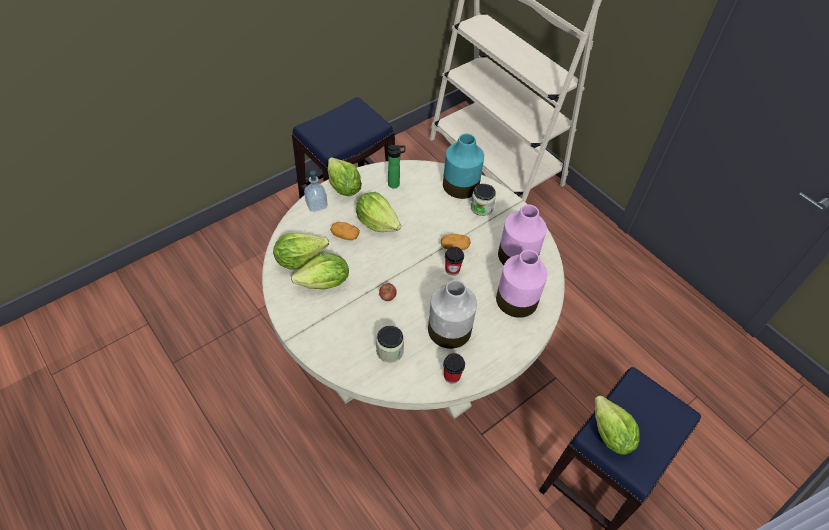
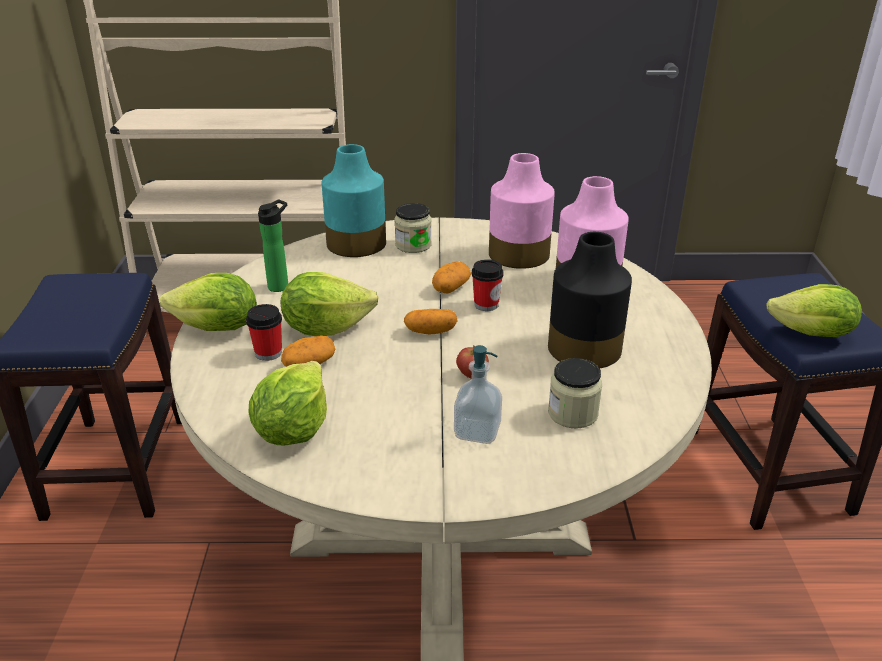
camera: 50 degrees left, 20 degrees down
(316, 205) = (210, 366): soap dispenser -> soap dispenser (477, 431)
(325, 283) = (375, 423): lettuce -> none
(408, 262) = (430, 331): none -> potato
(450, 330) = (585, 348): beige vase -> black vase
(452, 376) = (666, 378): cup -> cup (268, 353)

